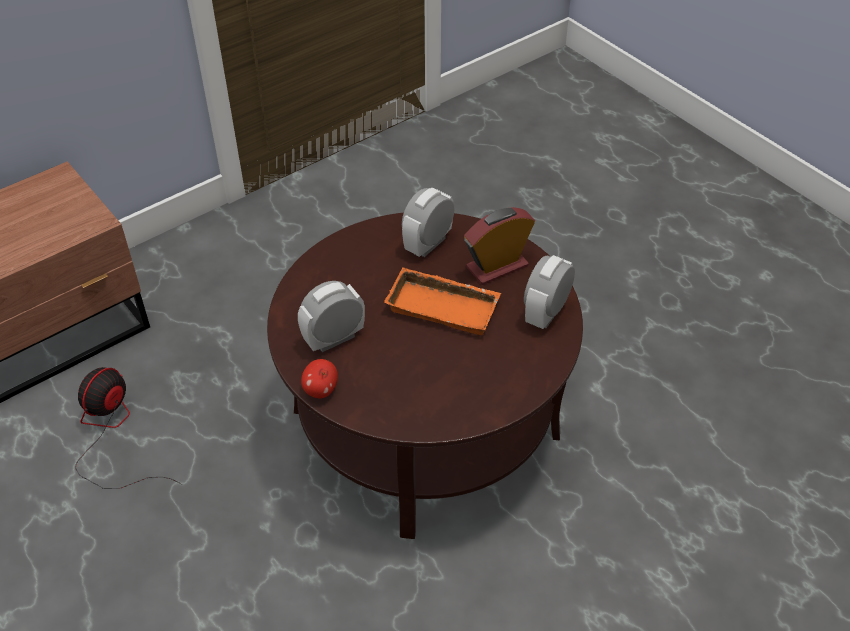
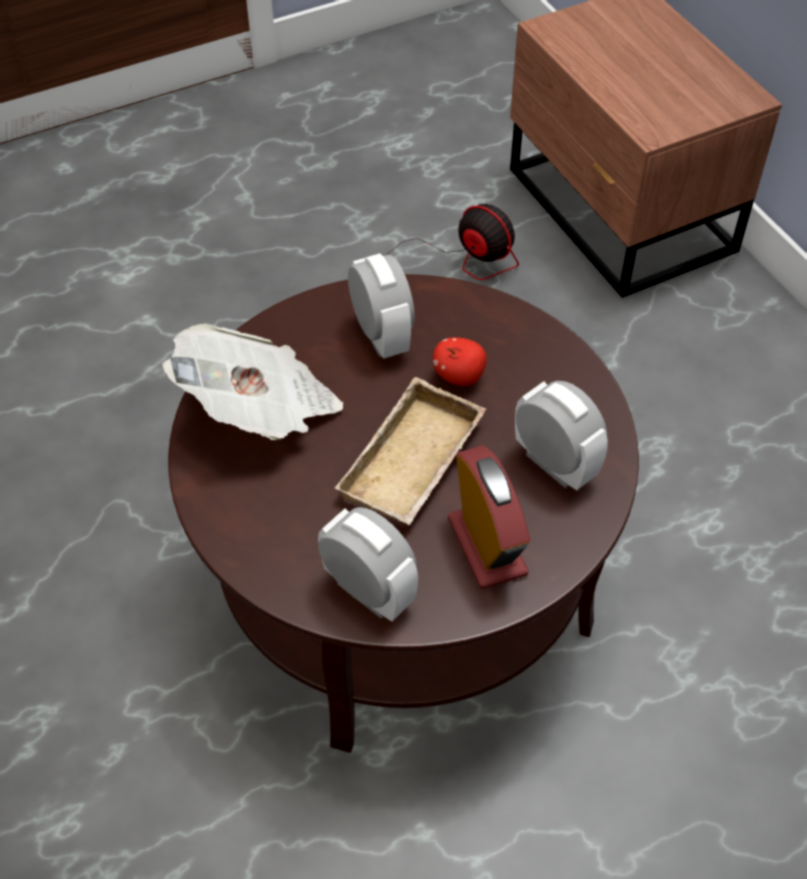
camera: 100 degrees right, 5 degrees up
(320, 390) = (296, 315): apple -> apple (459, 376)
(417, 393) = (260, 409): none -> newspaper
(445, 306) = (415, 464): orange tray -> beige tray

